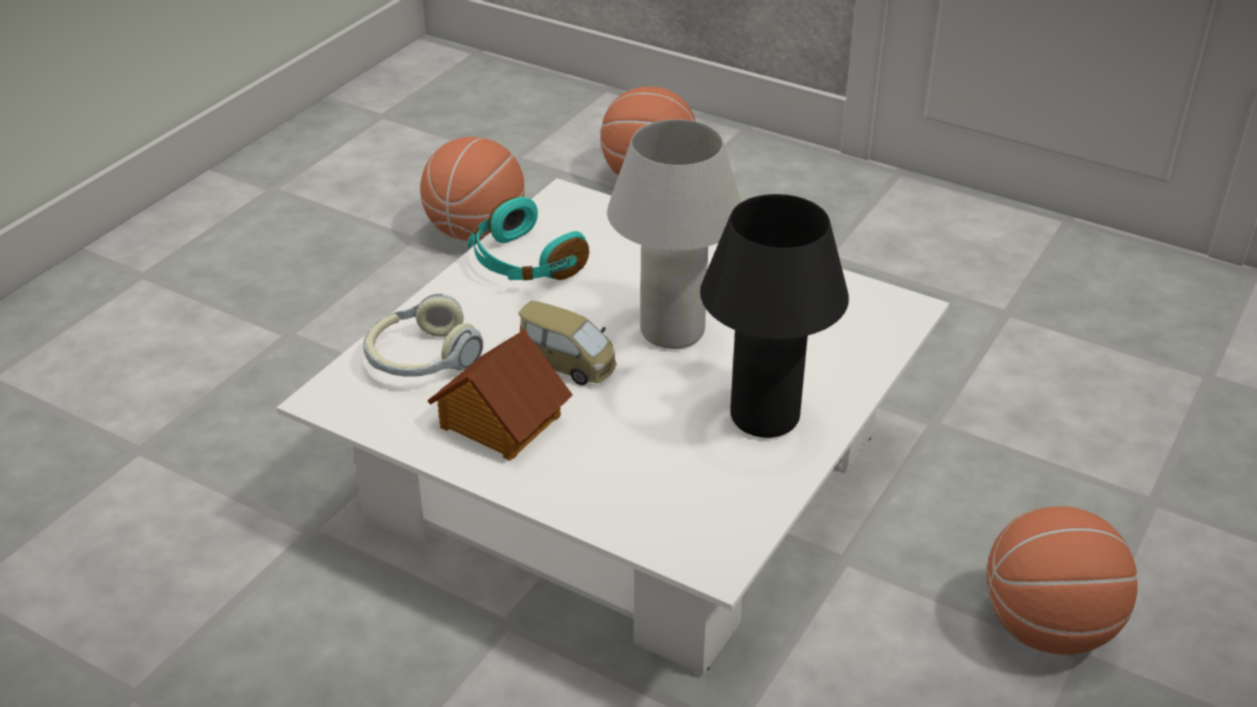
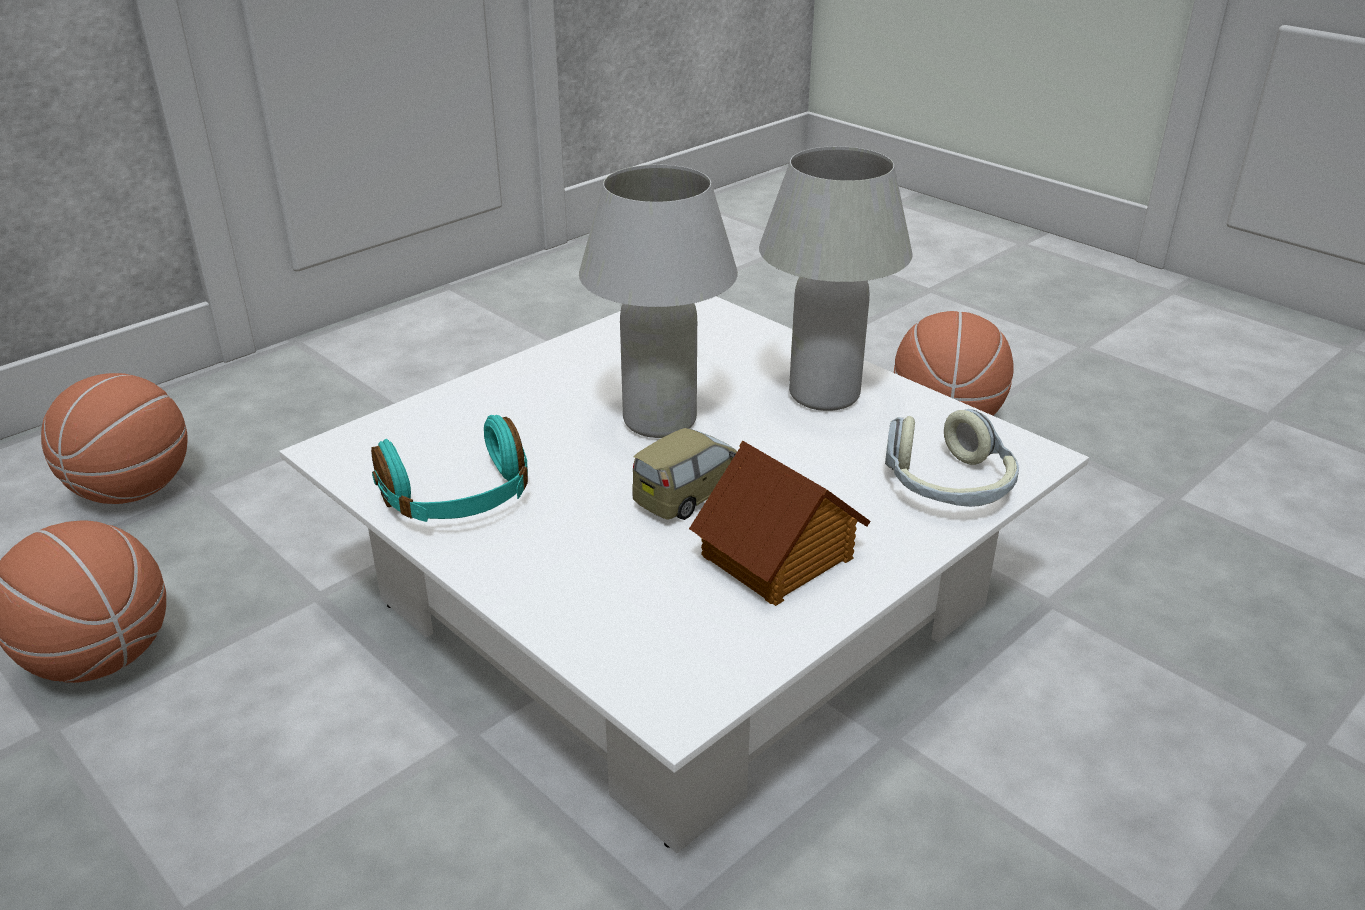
camera: 75 degrees left, 5 degrees down
(421, 359) = (624, 606): headphones -> headphones (948, 485)
(764, 417) = (824, 395): black table lamp -> white table lamp

